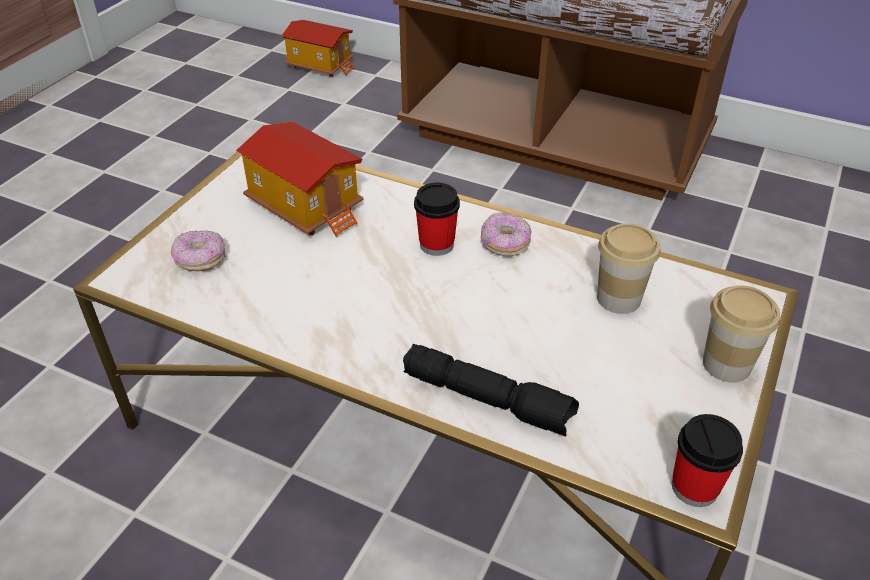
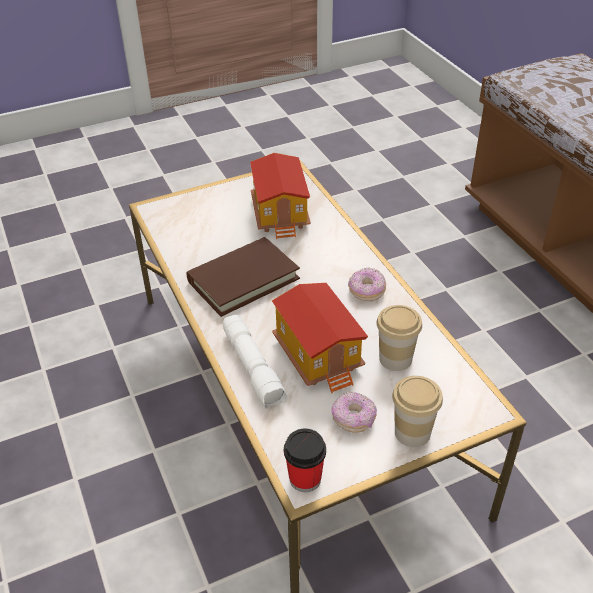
camera: 40 degrees right, 0 degrees up
(200, 260) = (197, 218): donut -> donut (353, 419)
(321, 65) = (460, 129): toy house -> toy house (319, 355)
(351, 303) = (243, 280): none -> brown book
(436, 245) = (326, 271): cup -> none
(489, 399) = (254, 368): black flashlight -> white flashlight

